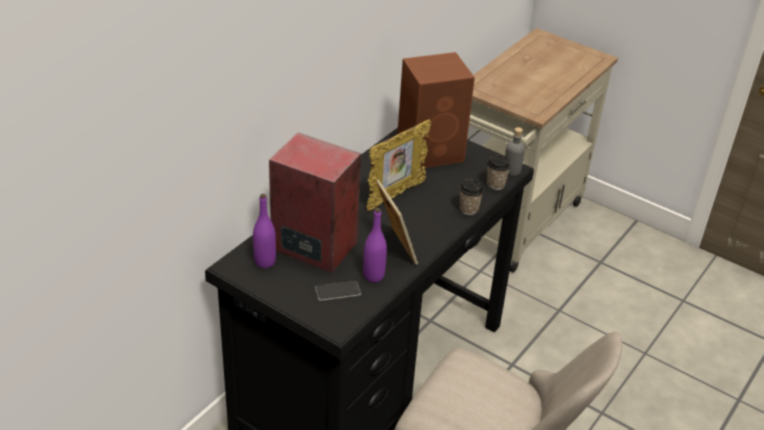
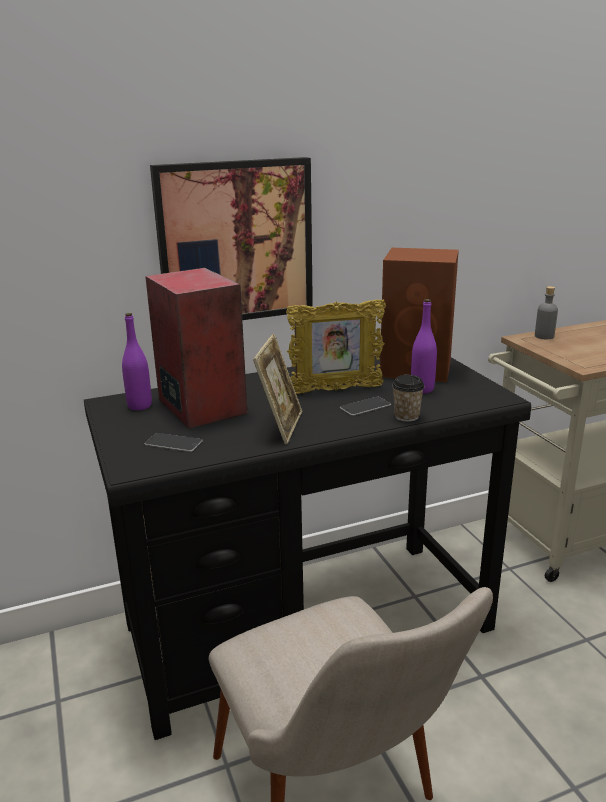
camera: 35 degrees right, 15 degrees down
(297, 93) = (235, 242): none -> picture
(373, 276) = (227, 441): purple bottle -> purple bottle (422, 389)
(432, 207) = (365, 406): none -> phone
(496, 184) = (465, 405): cup -> none
(512, 170) = (499, 398): grey bottle -> grey bottle (544, 336)

